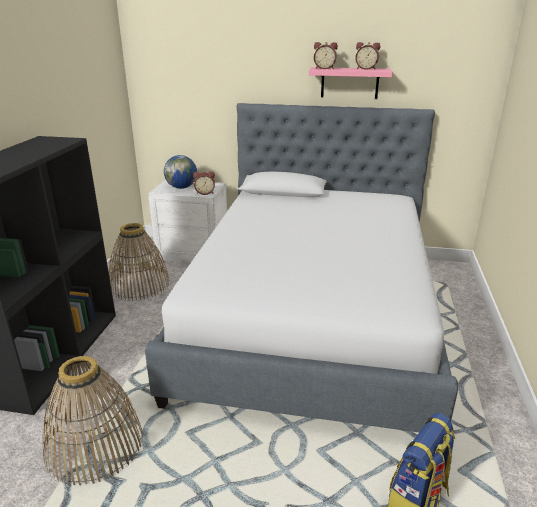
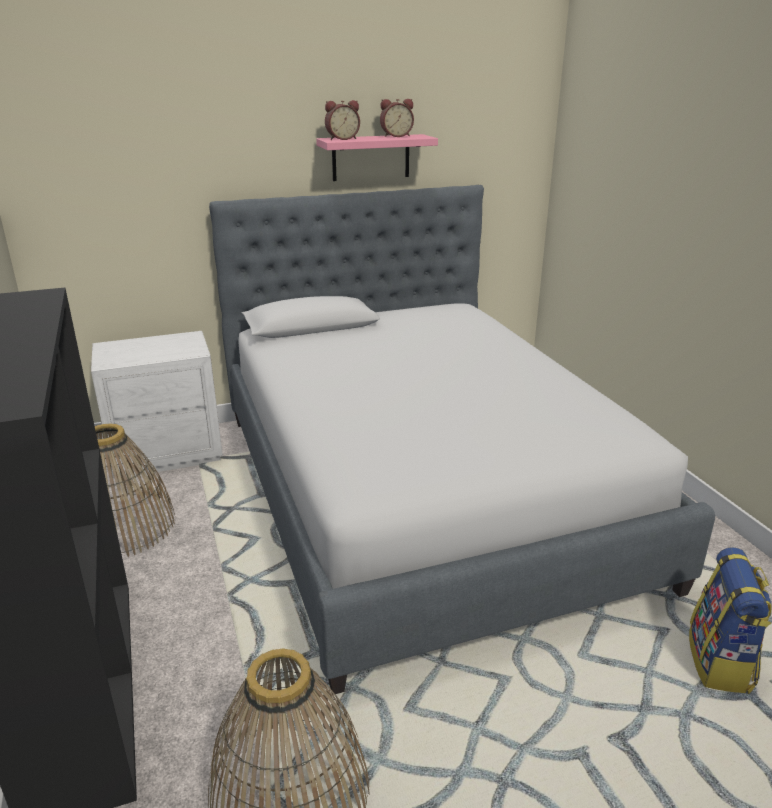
camera: 30 degrees left, 0 degrees up
(182, 187) = (139, 350): globe -> none
(205, 193) = (188, 351): alarm clock -> none

